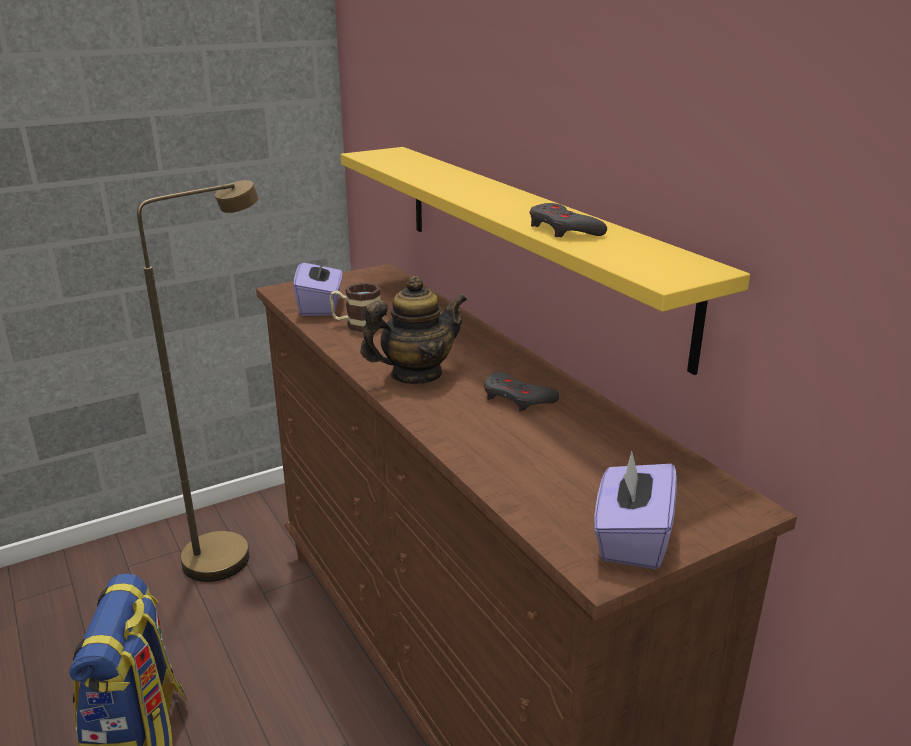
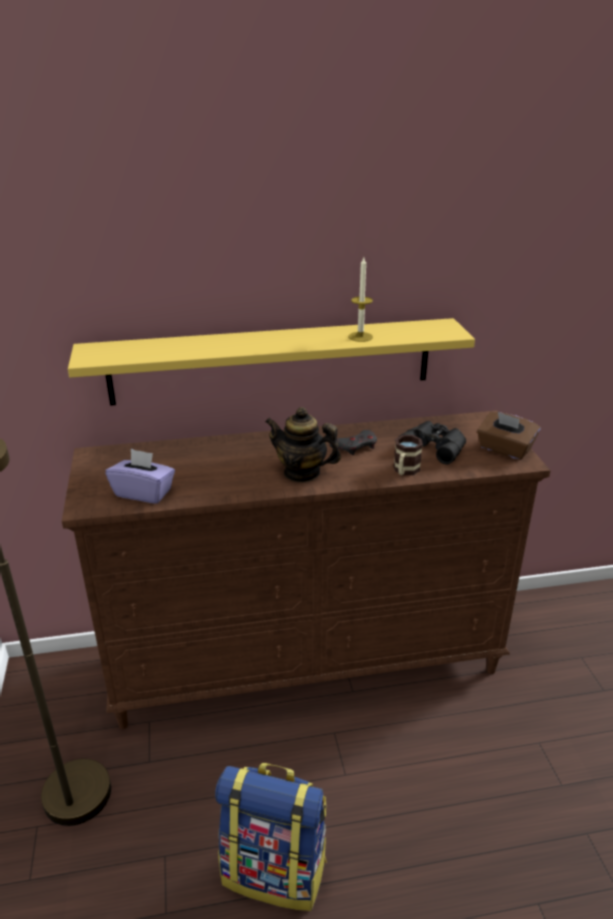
camera: 70 degrees left, 5 degrees up
(356, 325) = (198, 482): mug -> mug (405, 471)
(416, 375) = (302, 472): teapot -> teapot turned 60 degrees counterclockwise
(563, 229) = (360, 337): grey game controller -> candle
(577, 463) = (435, 446): none -> black binoculars
(631, 538) = (504, 449): purple tissue box -> brown tissue box

